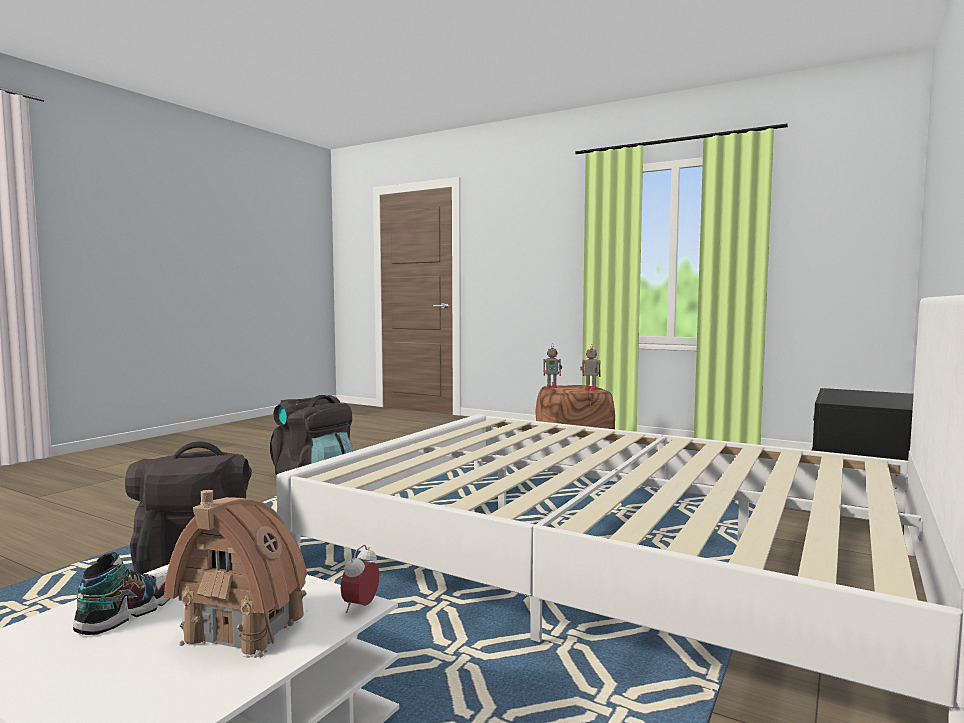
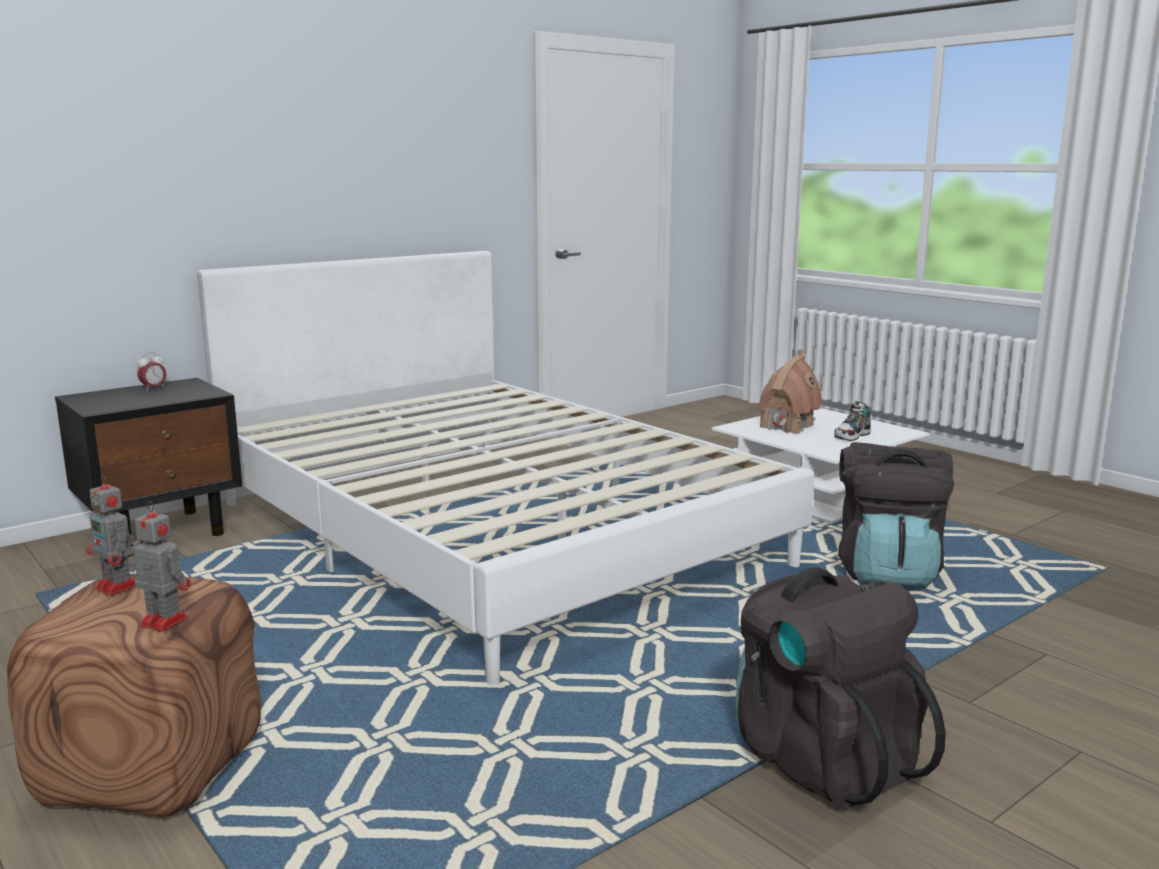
camera: 160 degrees left, 10 degrees up
(360, 607) = (731, 427): alarm clock -> alarm clock (153, 388)

